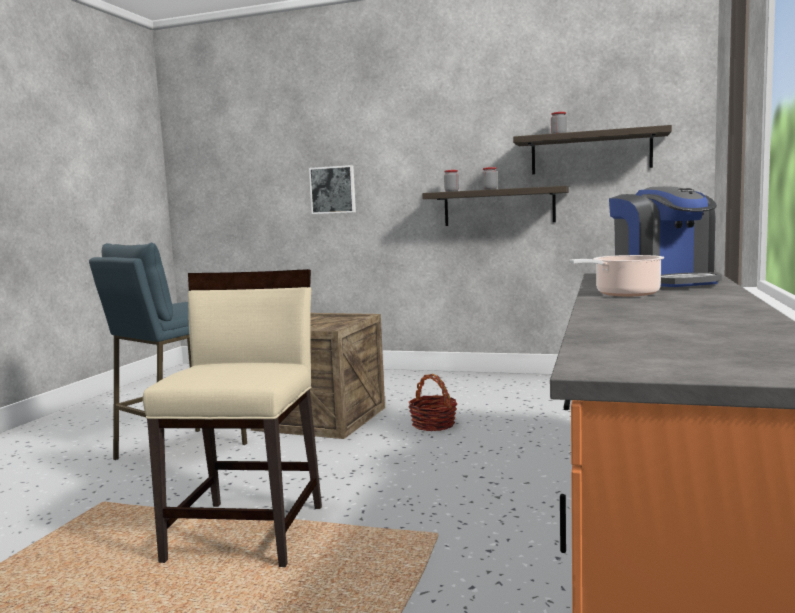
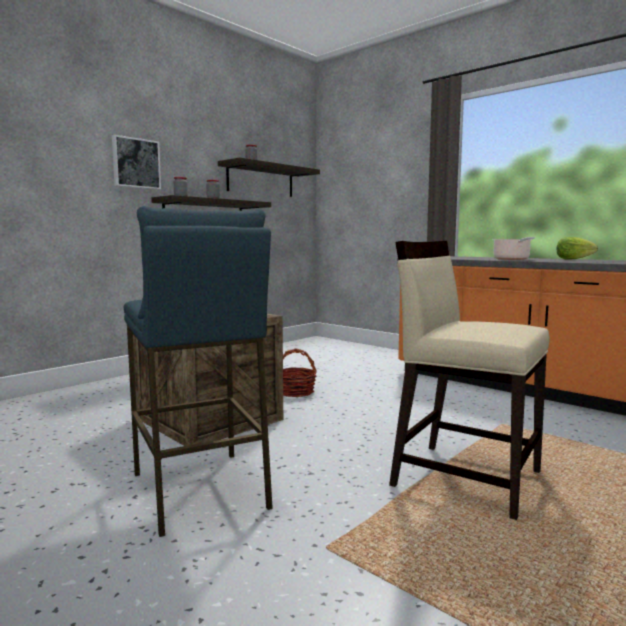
camera: 65 degrees left, 0 degrees up
(333, 190) = (40, 179): picture -> picture (135, 163)
(663, 282) = (472, 257): coffee machine -> none
(724, 306) = (573, 259): none -> lettuce

